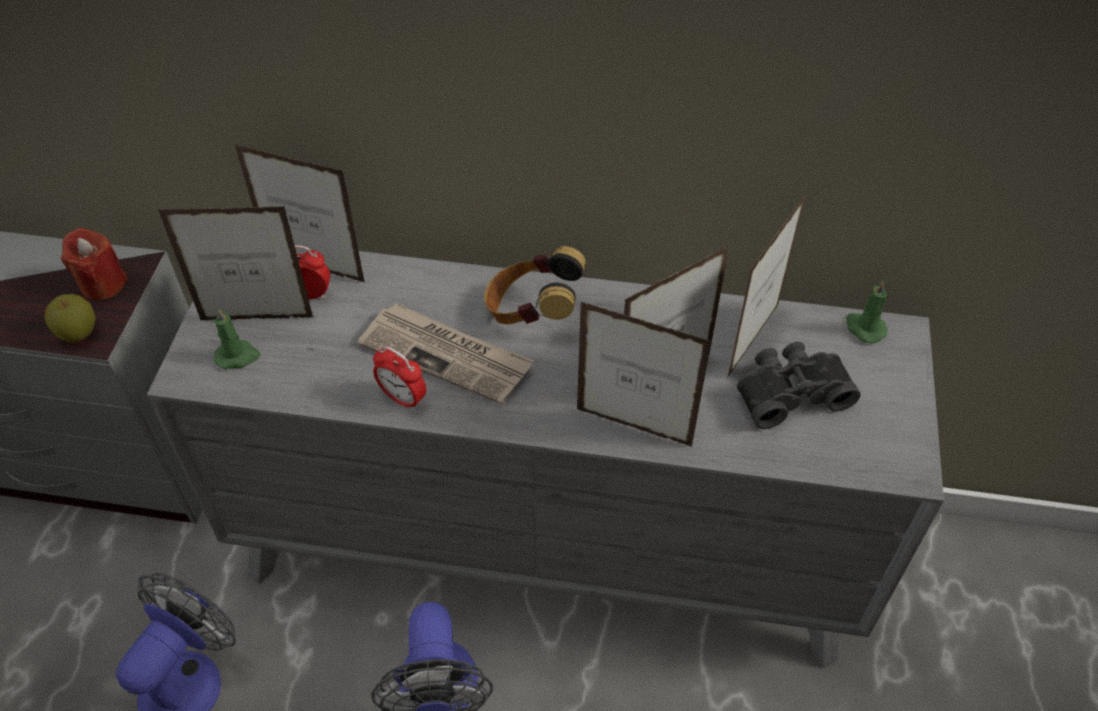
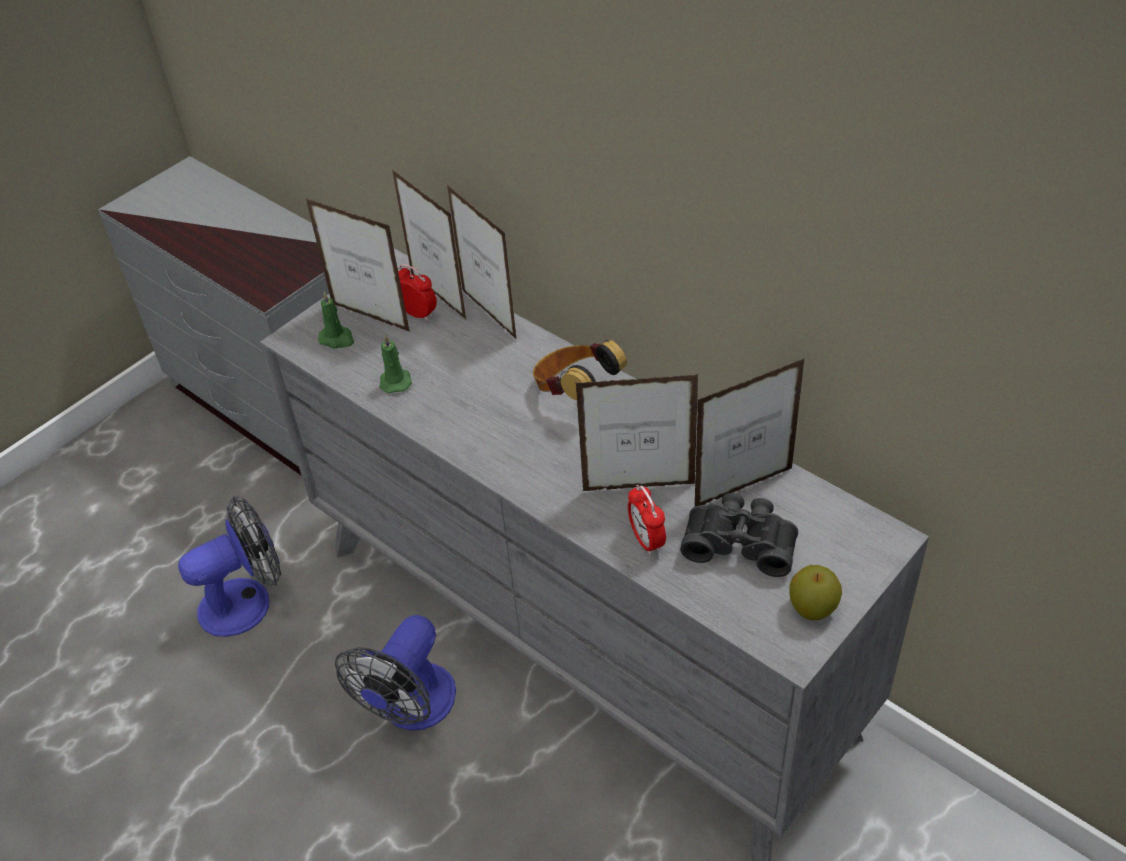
camera: 35 degrees right, 5 degrees down
(78, 332) = (259, 285): apple -> apple (812, 608)
(103, 284) = (299, 257): red candle -> none
(403, 398) = (427, 416): alarm clock -> alarm clock (646, 540)
(447, 355) = (484, 398): newspaper -> none
(634, 427) = (584, 513): picture frame -> picture frame (489, 315)
(864, 328) = (856, 519): green candle -> green candle (395, 381)

